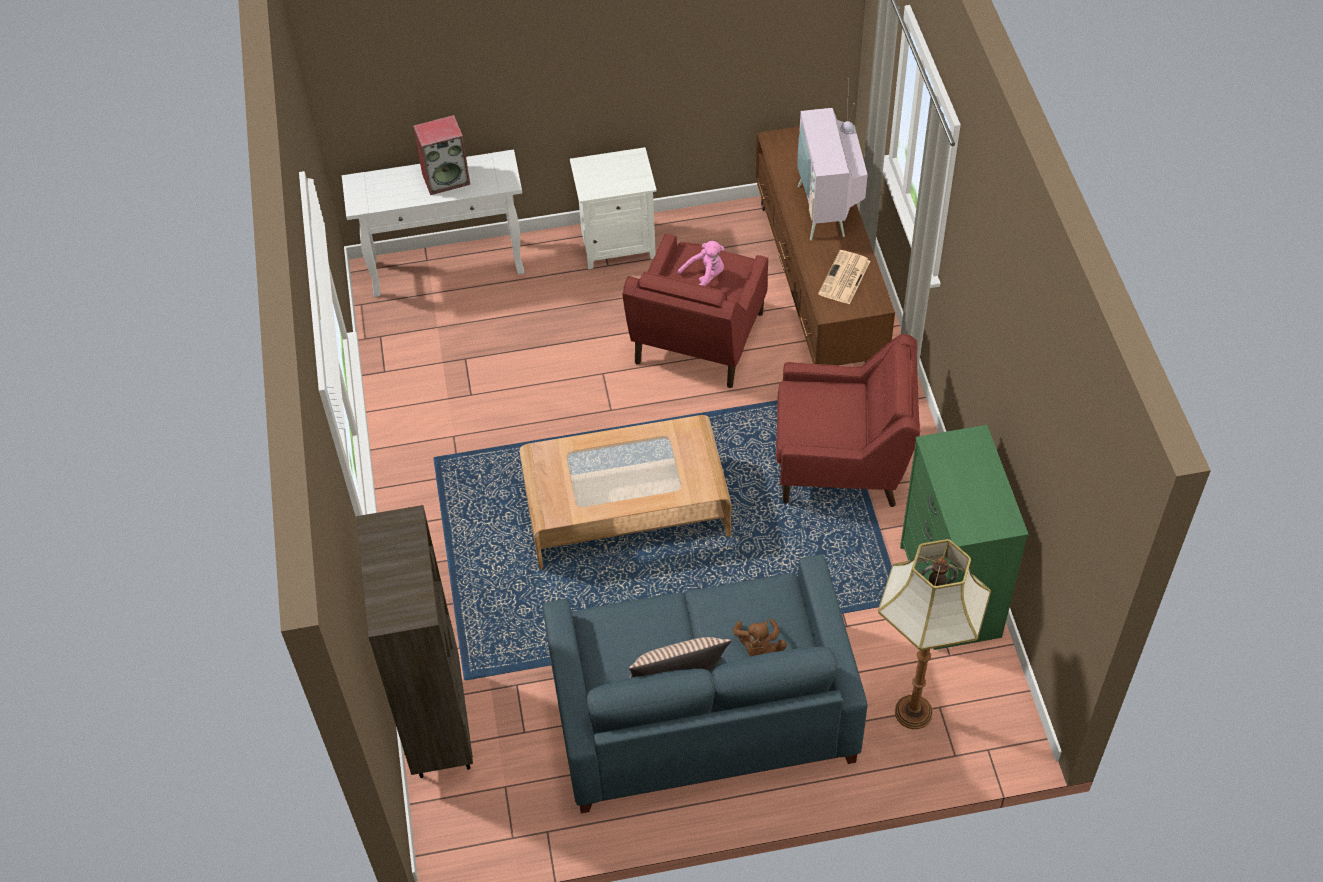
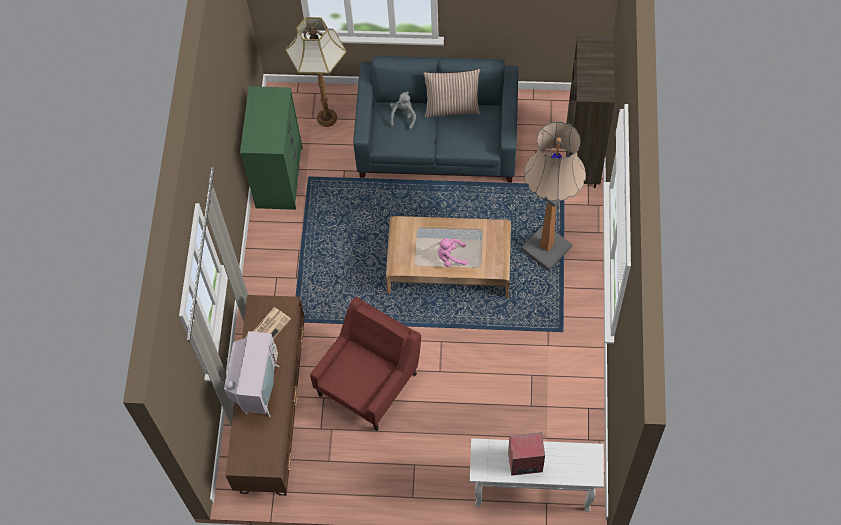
camera: 165 degrees left, 10 degrees up
(478, 570) = (546, 248): none -> floor lamp
(617, 243) = (402, 483): white nightstand -> none
(704, 278) = (357, 375): pink plush toy -> pink plush toy (451, 257)
(759, 648) = (403, 116): brown plush toy -> grey plush toy
(842, 462) = (308, 270): red armchair -> none

